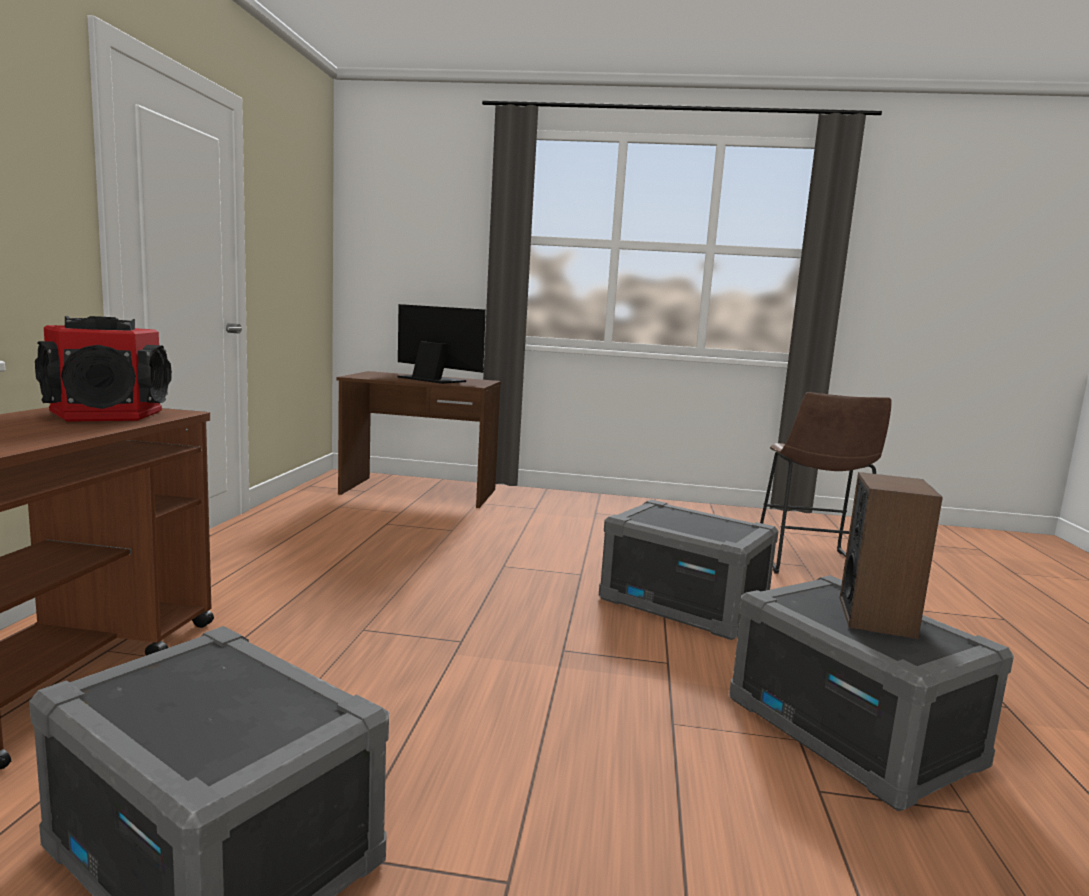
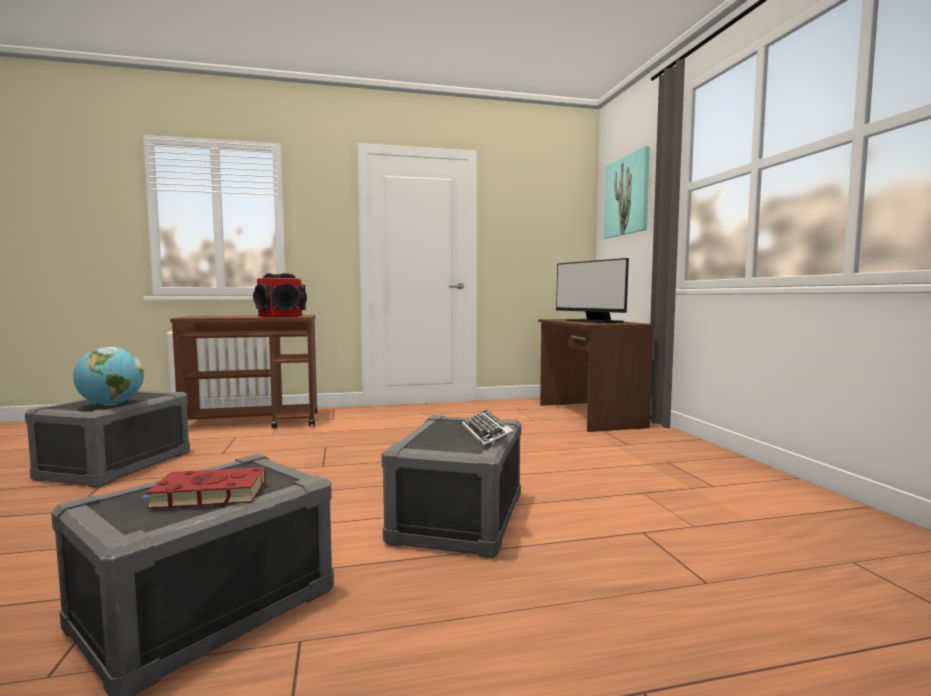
camera: 70 degrees right, 5 degrees down
(280, 697) = (111, 405): none -> globe
(410, 220) = (626, 196): none -> picture
(432, 379) = (593, 321): monitor -> monitor turned 135 degrees clockwise
(696, 515) = (486, 434): none -> keyboard
(810, 564) = (722, 587): brown stool -> none
(877, 617) = (206, 495): speaker -> red book

